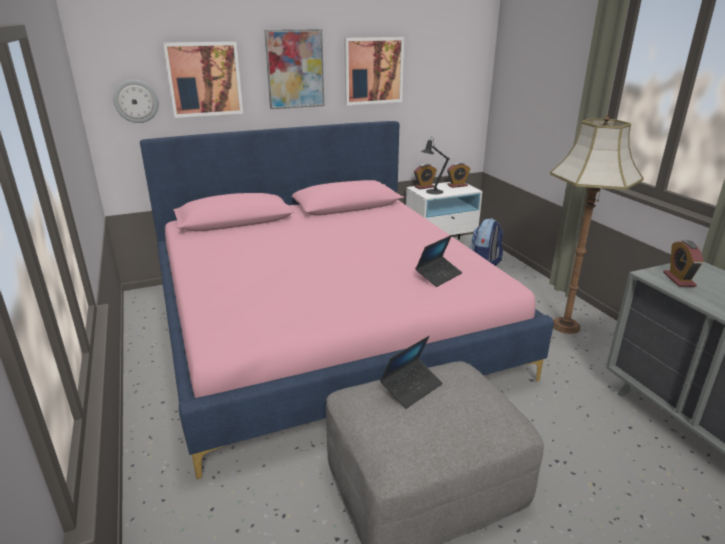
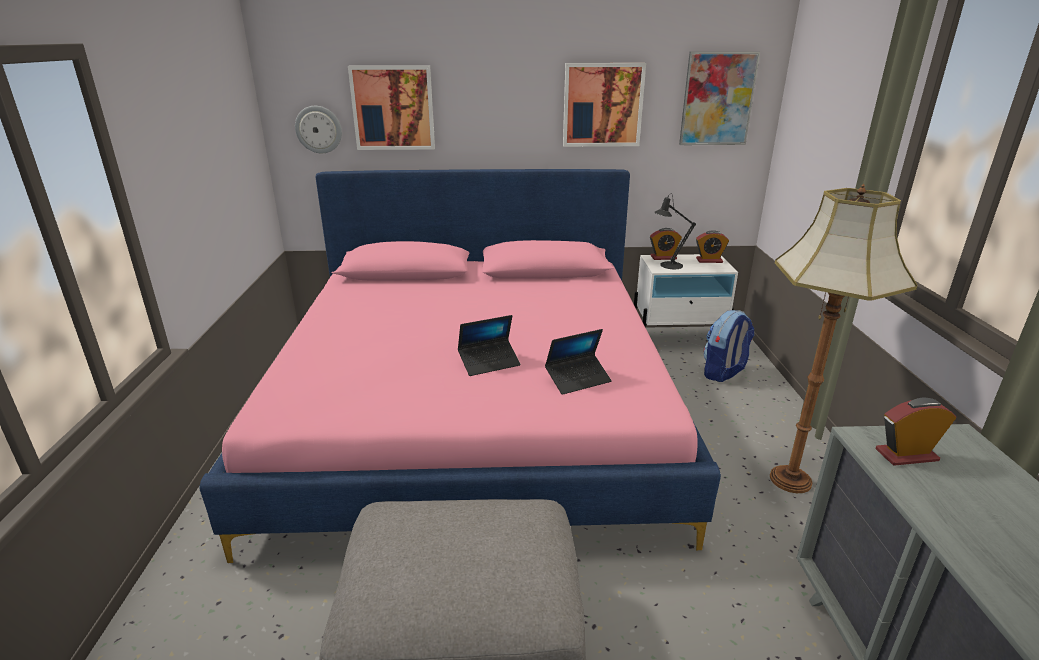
camera: 20 degrees right, 0 degrees up
(295, 69) = (500, 100): picture -> picture (717, 99)
(411, 387) = (450, 522): laptop -> laptop (489, 363)
(679, 279) = (906, 455): alarm clock -> alarm clock turned 60 degrees clockwise

